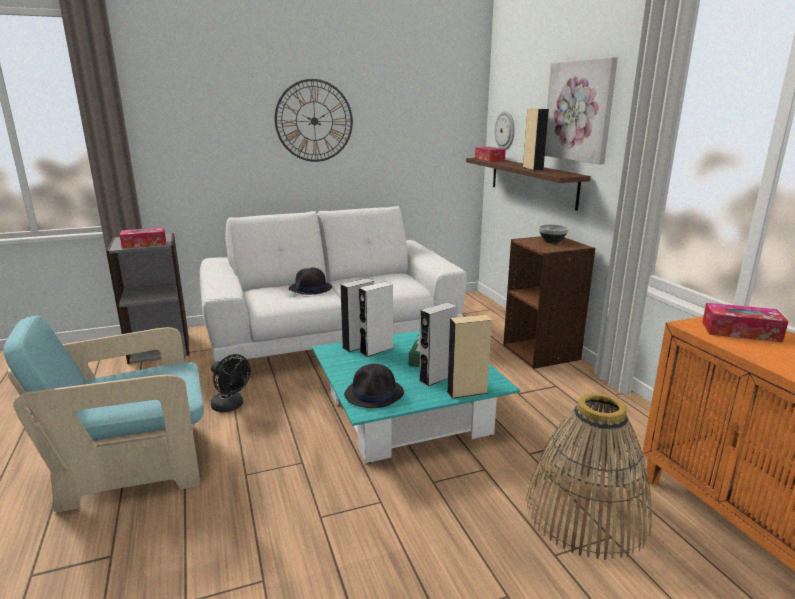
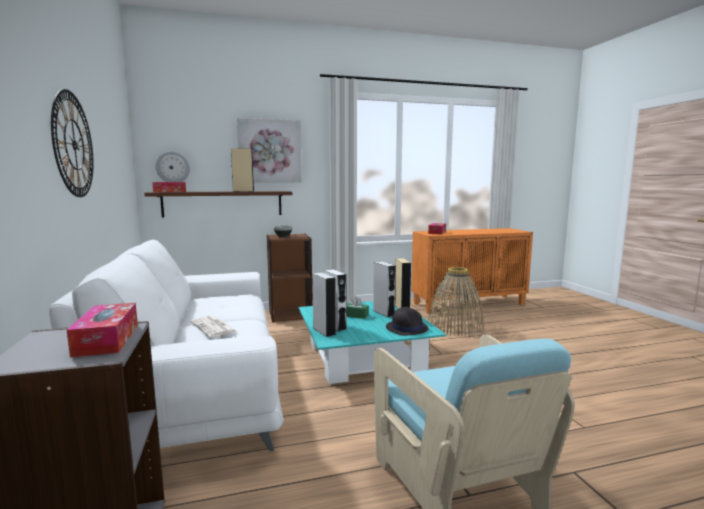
camera: 85 degrees left, 10 degrees down
(230, 406) = (339, 438): black fan -> none
(310, 289) = (214, 327): black hat -> newspaper

